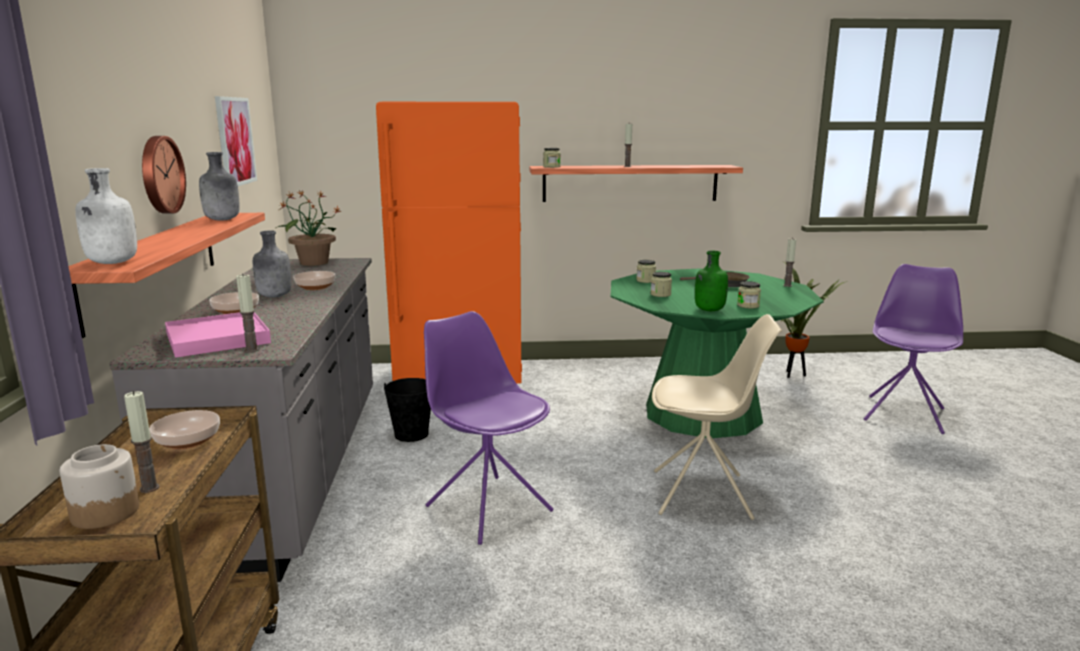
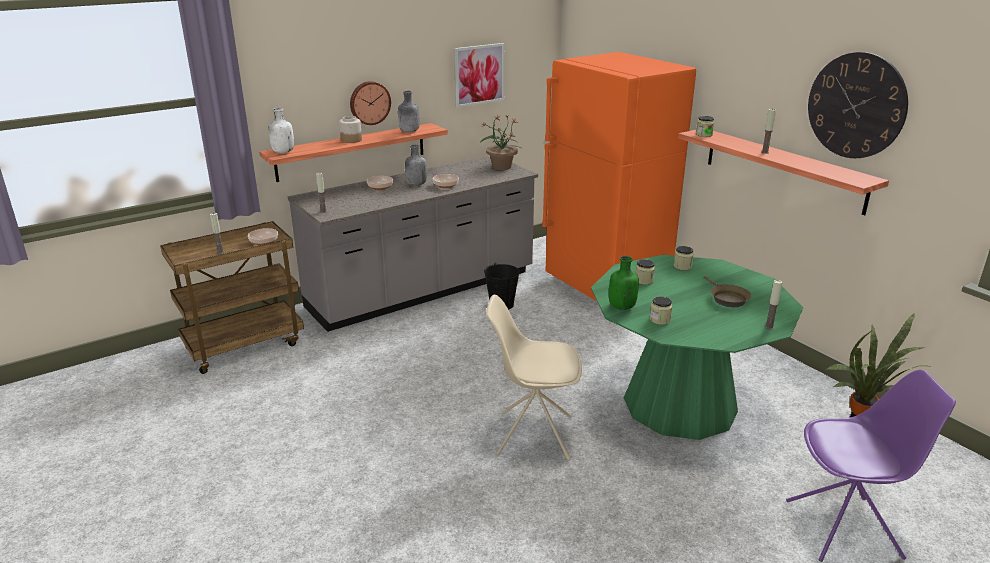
camera: 60 degrees right, 10 degrees up
(105, 512) = (199, 254): jar -> jar (351, 140)
(217, 338) = (334, 200): pink tray -> none
(487, 507) = (439, 360): purple chair -> none
(692, 108) = (856, 105): none -> wall clock
(703, 495) = (532, 435): beige chair -> beige chair turned 120 degrees clockwise

